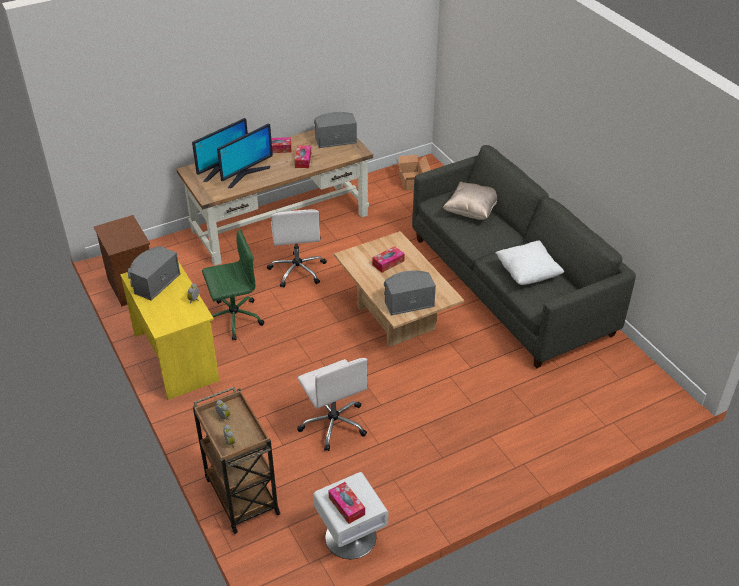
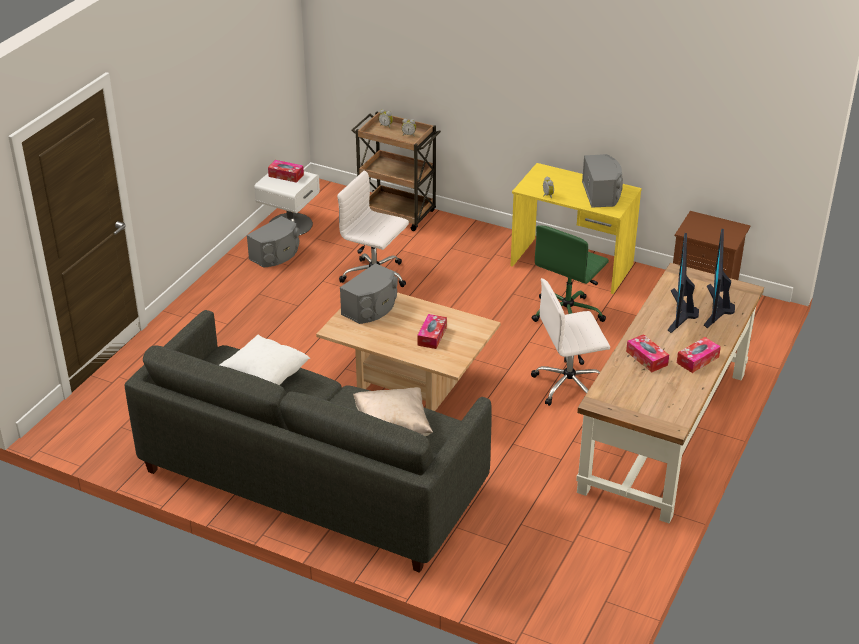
camera: 145 degrees right, 5 degrees down
(297, 270) = (570, 385): white office chair -> white office chair turned 60 degrees counterclockwise
(335, 139) = (651, 406): grey speaker -> grey speaker (276, 255)
(412, 180) = (582, 583): cardboard box -> none

